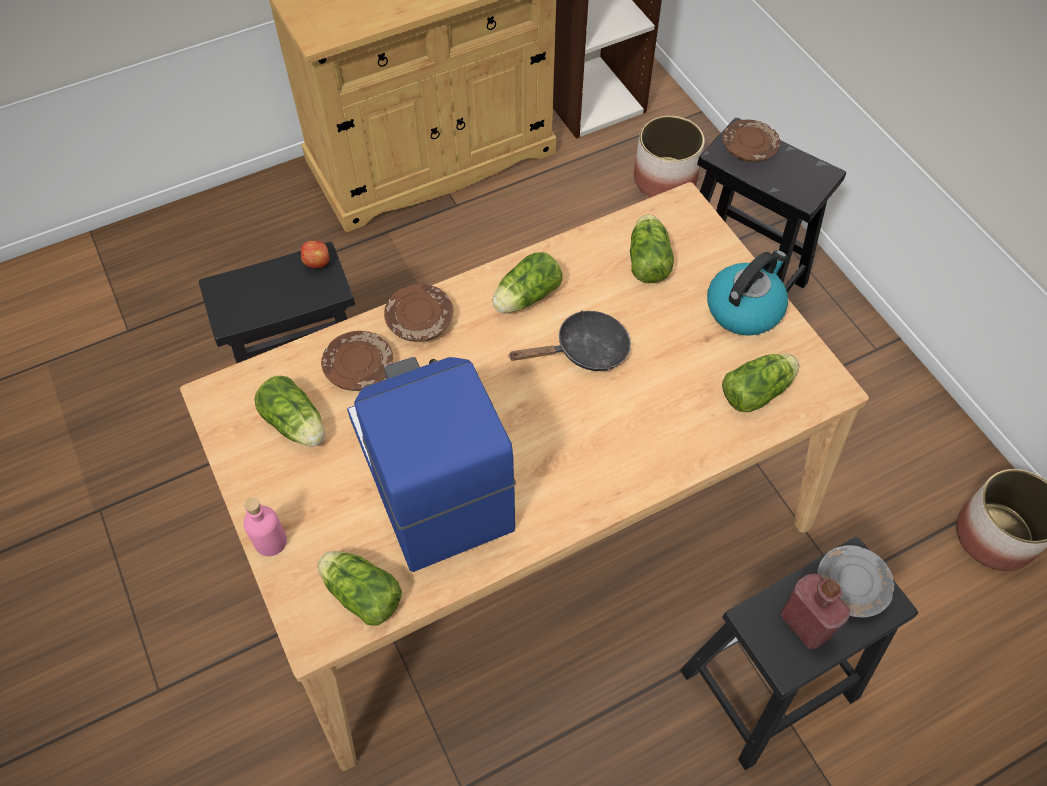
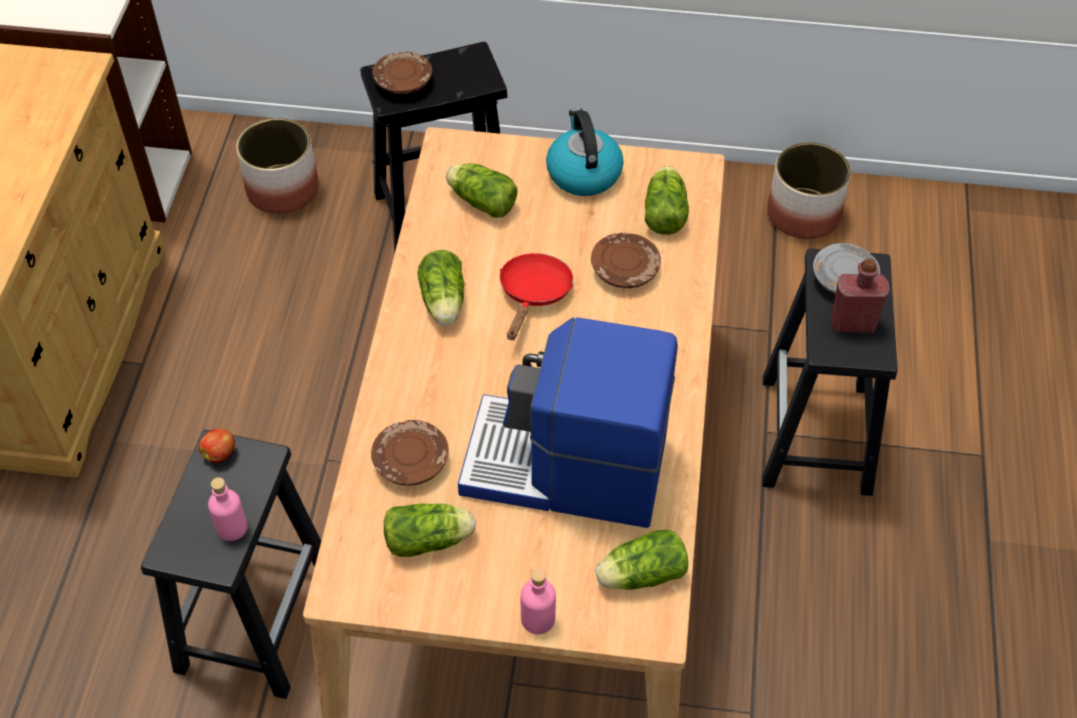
camera: 55 degrees left, 5 degrees down
(262, 309) = (232, 527): none -> pink bottle
(420, 321) = (399, 389): brown plate -> brown plate (625, 269)
(584, 351) = (534, 294): black frying pan -> red frying pan

